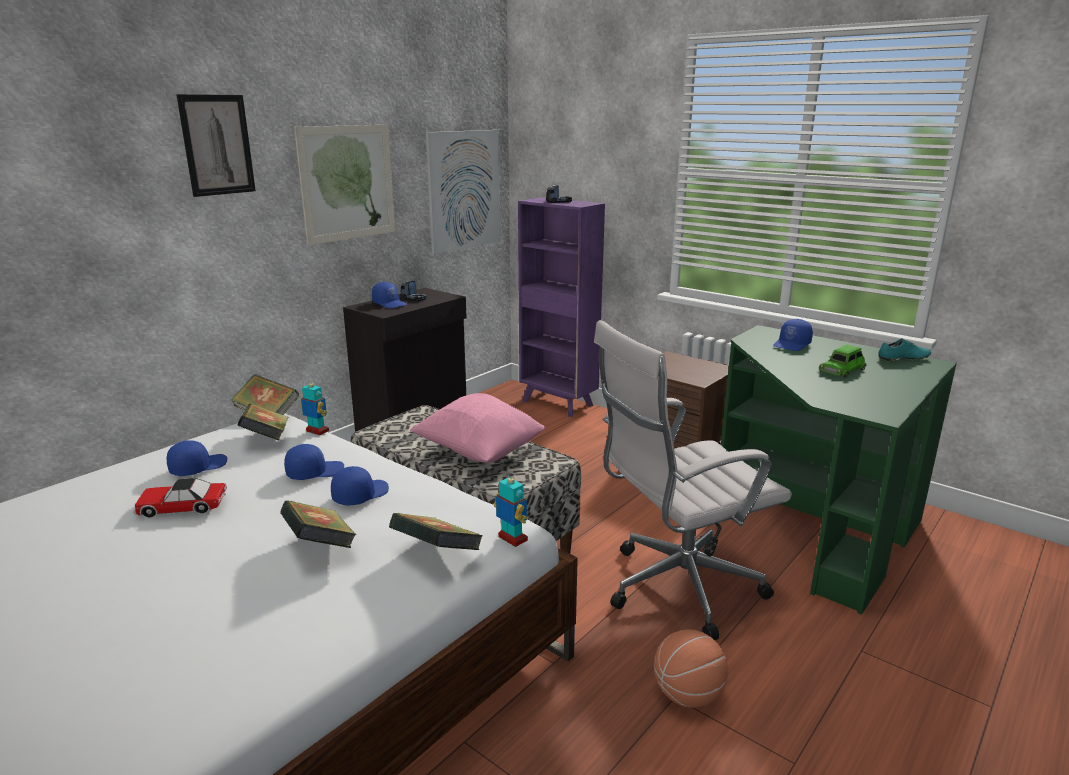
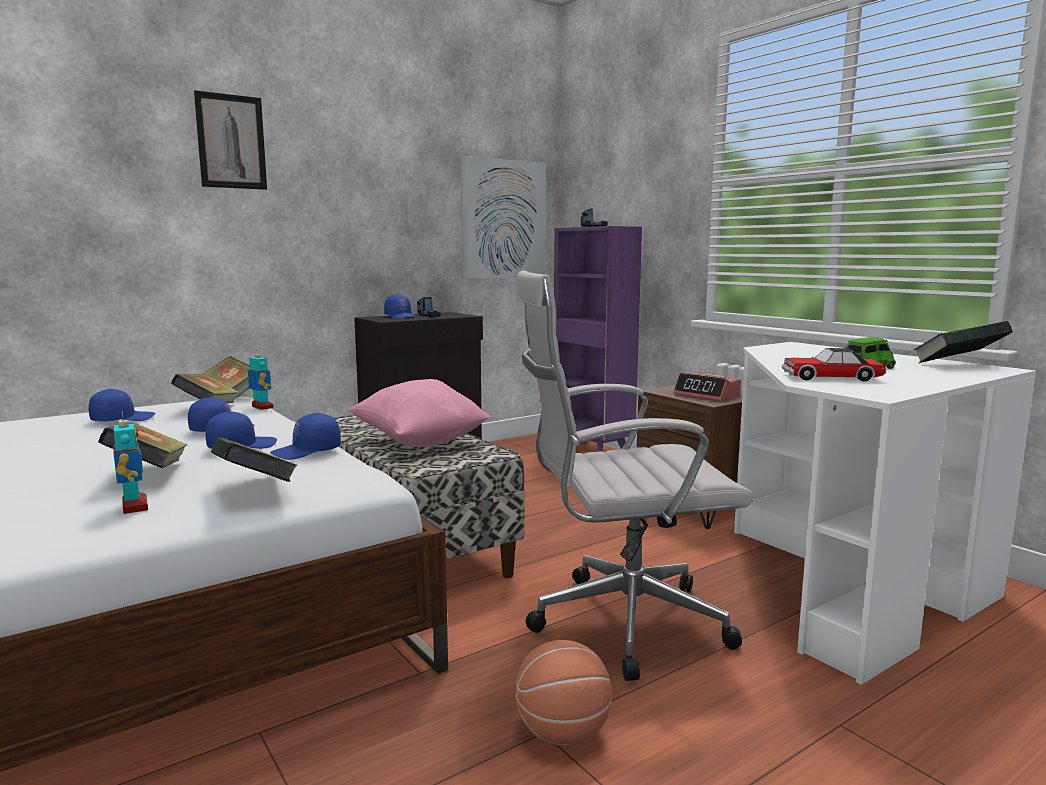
camera: 15 degrees right, 10 degrees down
(182, 506) = (71, 440): toy car -> toy car (830, 377)
(347, 183) = (369, 195): picture -> none
(512, 539) = (354, 488): toy robot -> toy robot (134, 507)
(689, 371) = (707, 395): none -> alarm clock
(792, 345) = (816, 352): blue cap -> blue cap (307, 452)
(811, 524) = (838, 582): green desk -> white desk
(903, 359) = (958, 365): turquoise shoe -> book

